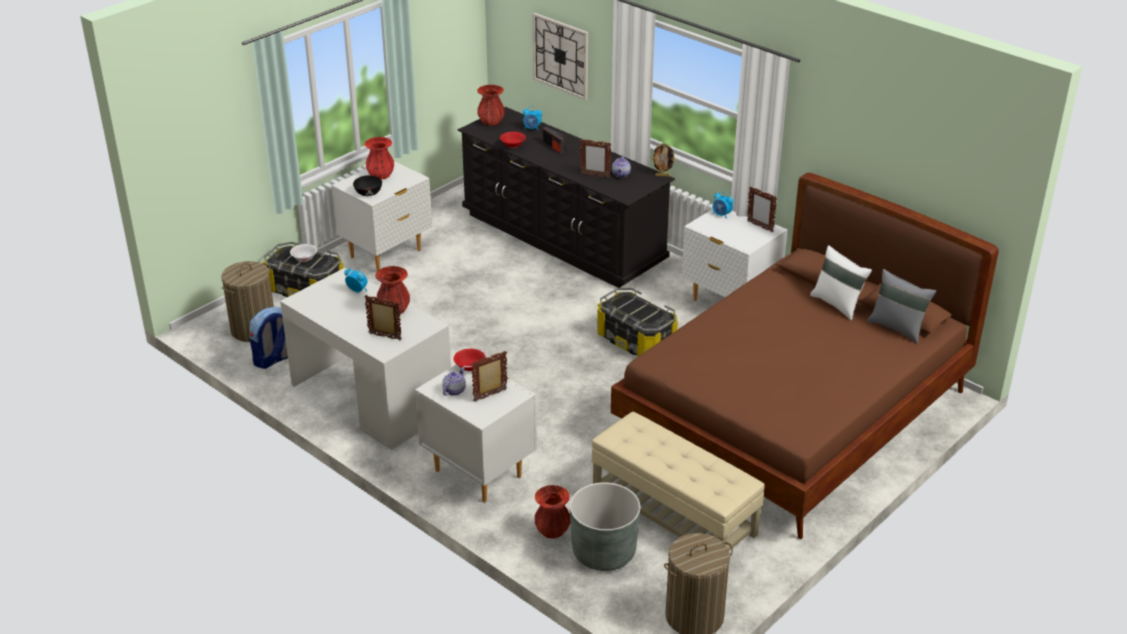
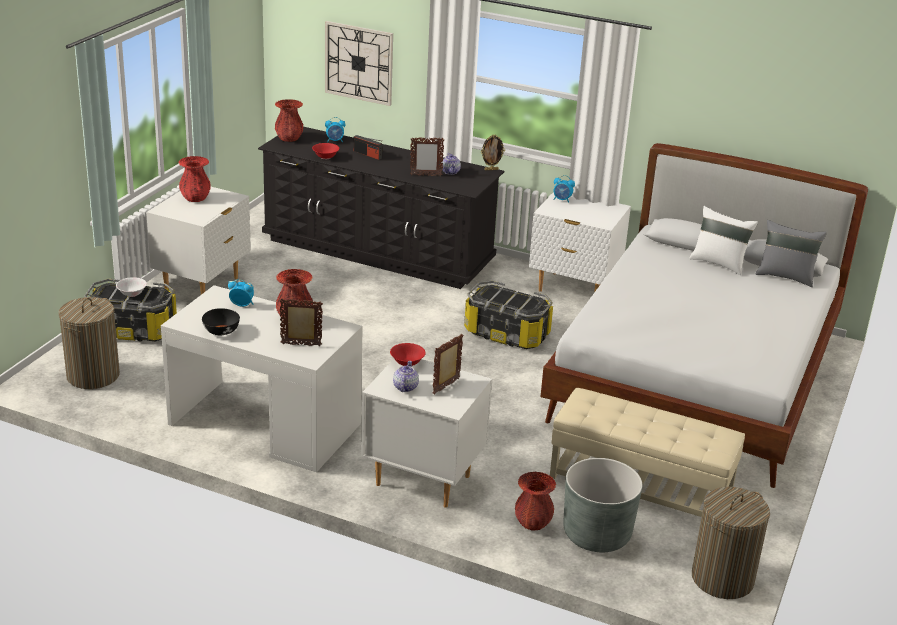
camera: 20 degrees left, 5 degrees down
(274, 359) = (133, 402): backpack -> none
(368, 193) = (191, 215): black bowl -> black bowl (221, 331)
(760, 226) = (604, 206): picture frame -> none
(795, 416) = (697, 379): brown bed -> white bed

